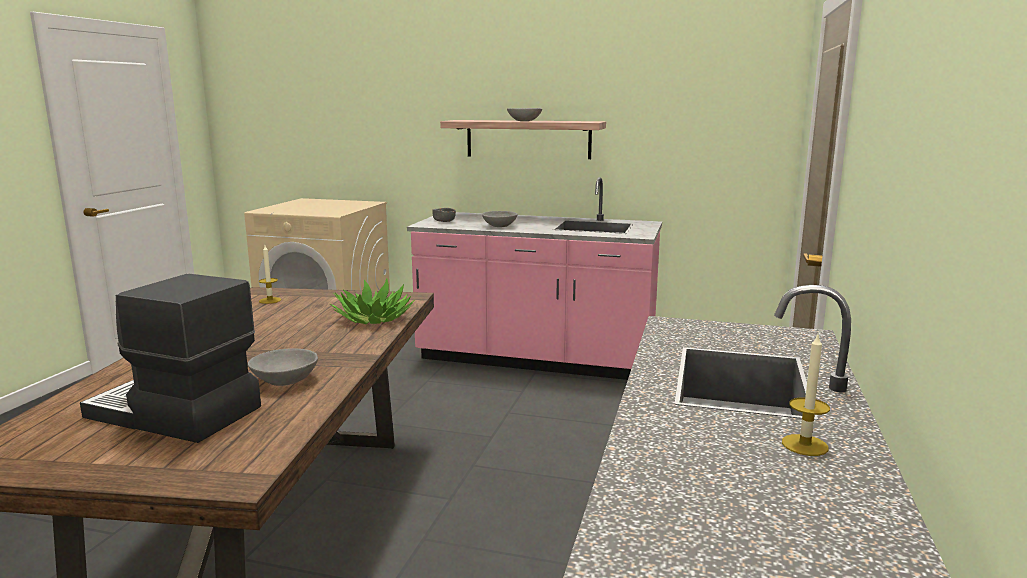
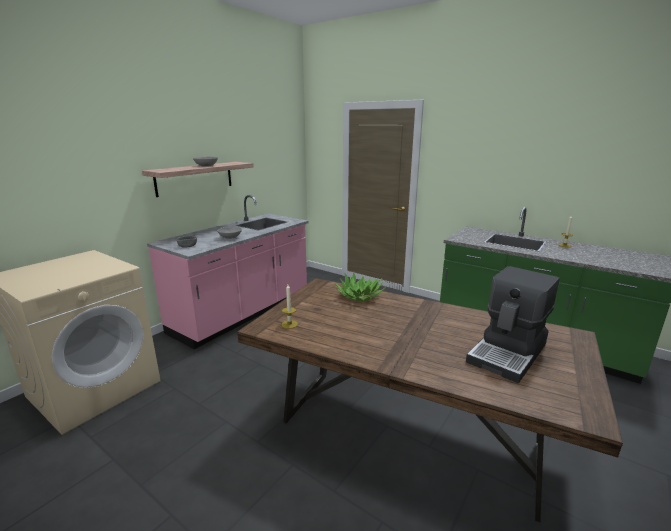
camera: 70 degrees left, 5 degrees up
(285, 381) = (461, 323): grey bowl -> none

